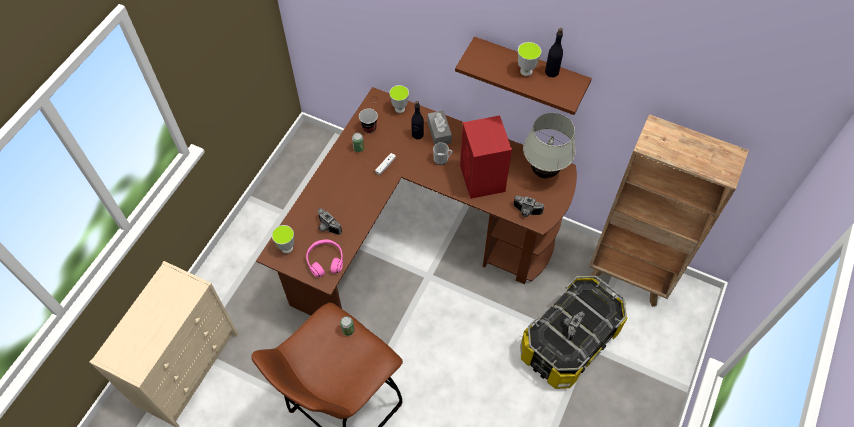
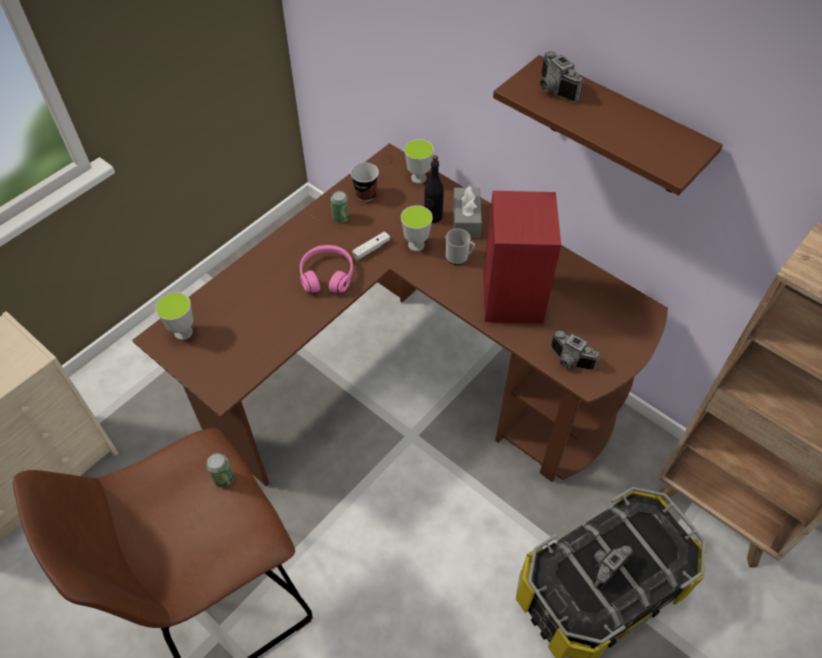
camera: 15 degrees right, 5 degrees down
(325, 260) = (232, 363): pink headphones -> pink headphones (327, 275)
(327, 227) = (253, 316): camera -> camera (553, 90)
(526, 71) = (610, 115): cup -> cup (416, 245)
(543, 172) = (613, 307): white table lamp -> none
(551, 72) = (654, 123): black bottle -> none

